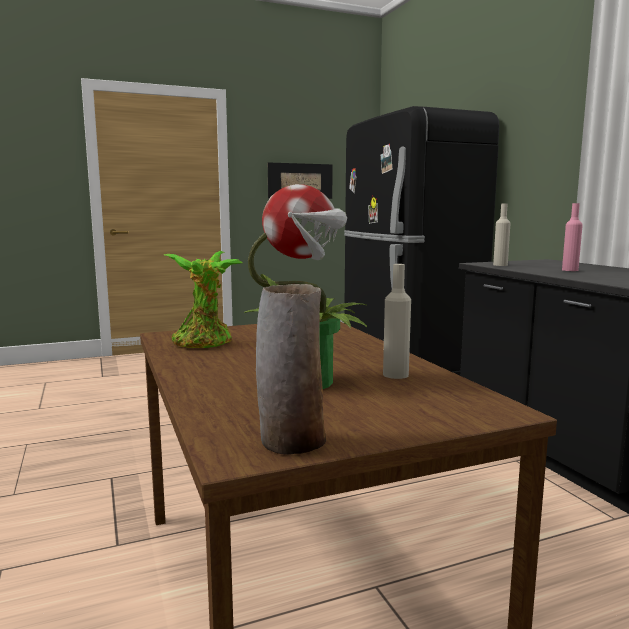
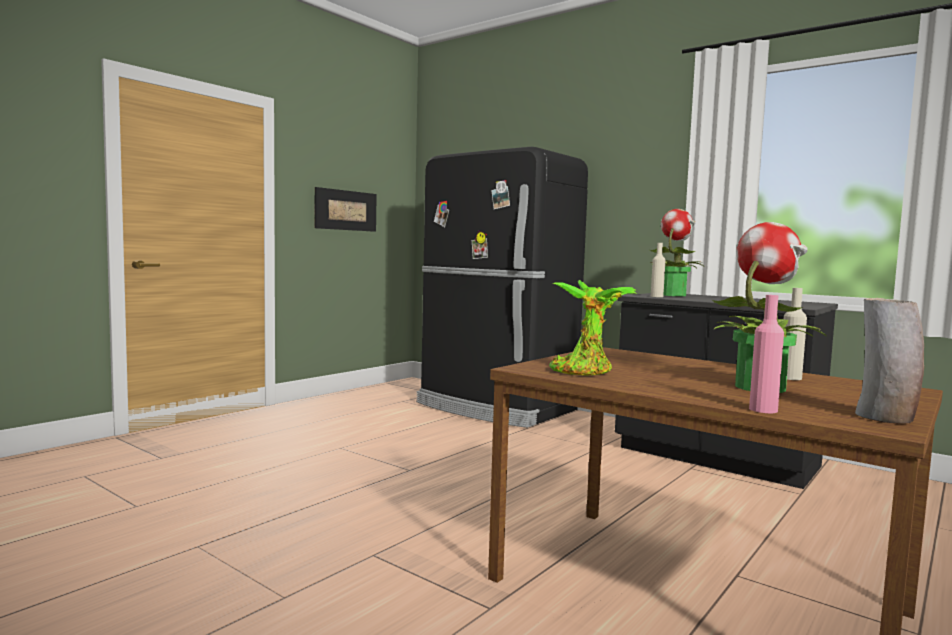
camera: 30 degrees left, 5 degrees down
(536, 263) = (673, 295): none -> potted plant
(570, 270) = (719, 299): pink bottle -> pink bottle (763, 410)

